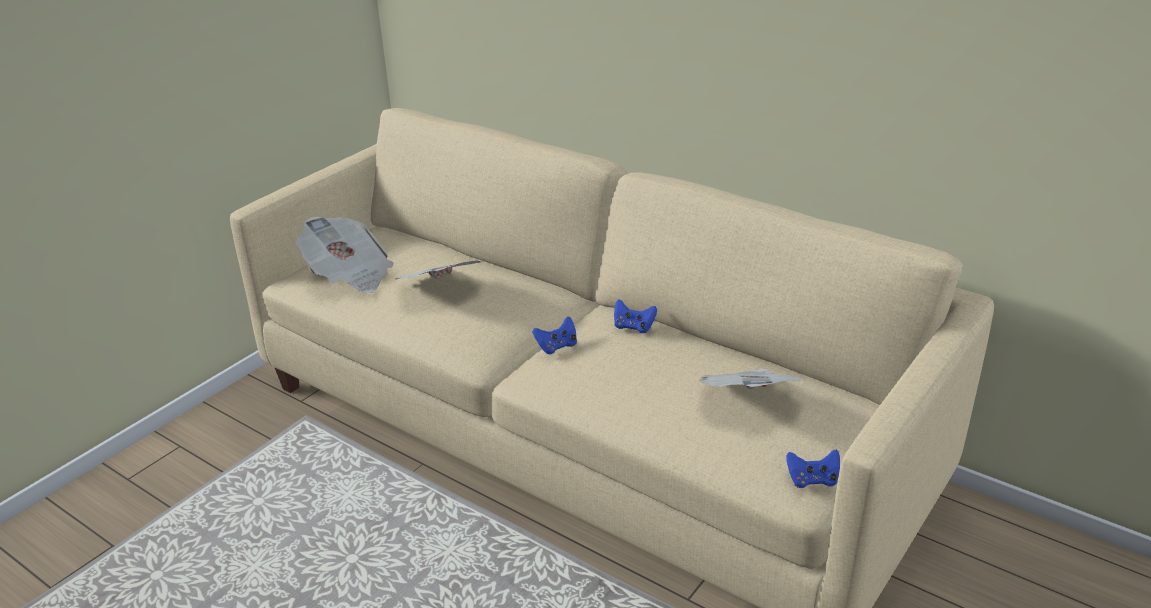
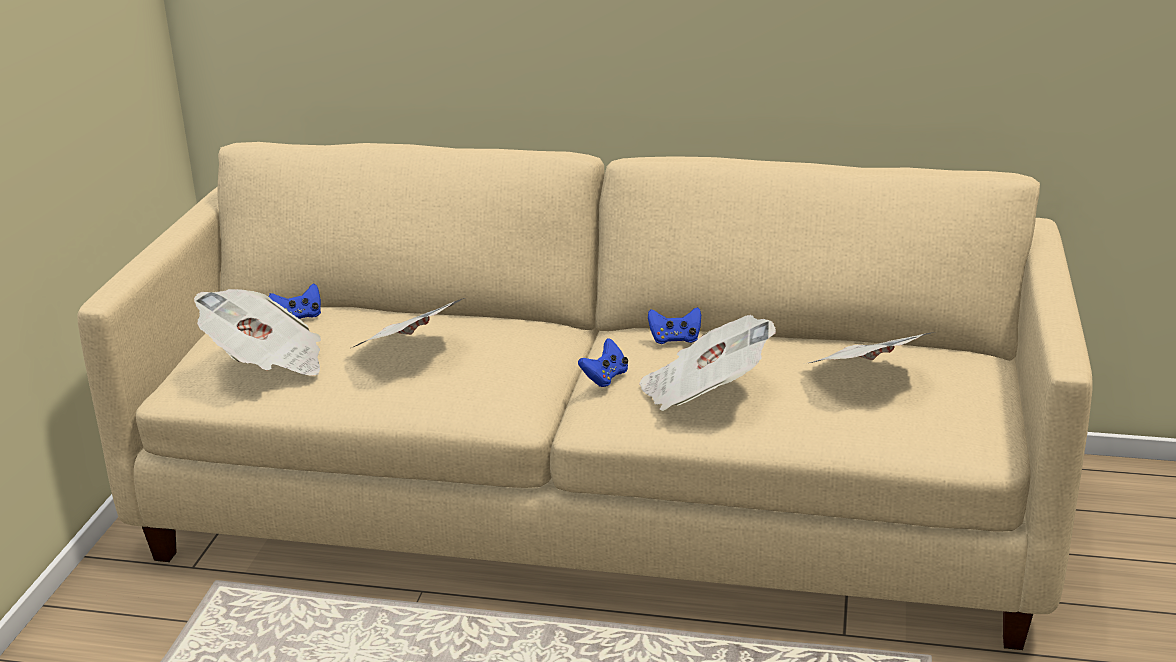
camera: 25 degrees left, 5 degrees down
(614, 379) = (704, 393): none -> newspaper
(812, 480) = (987, 433): blue game controller -> blue game controller (298, 317)

